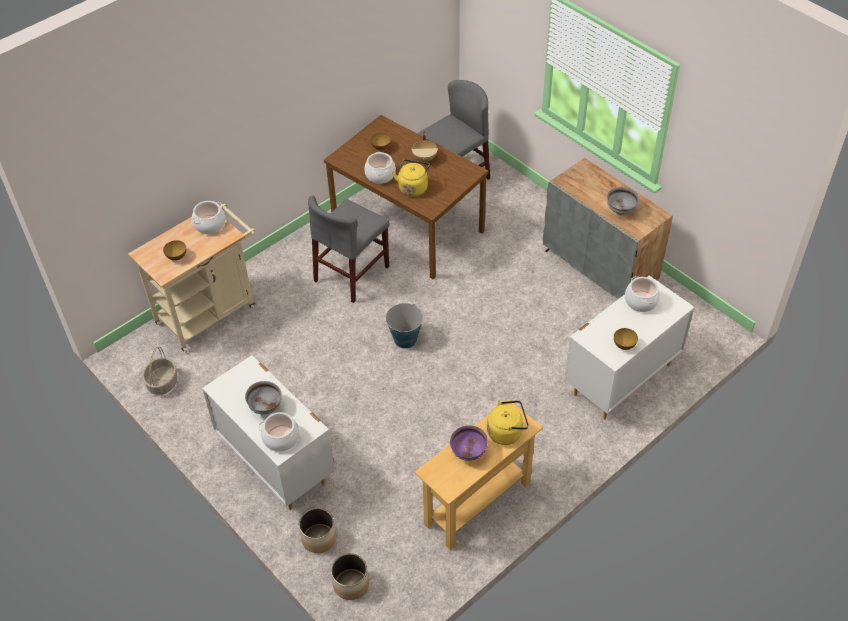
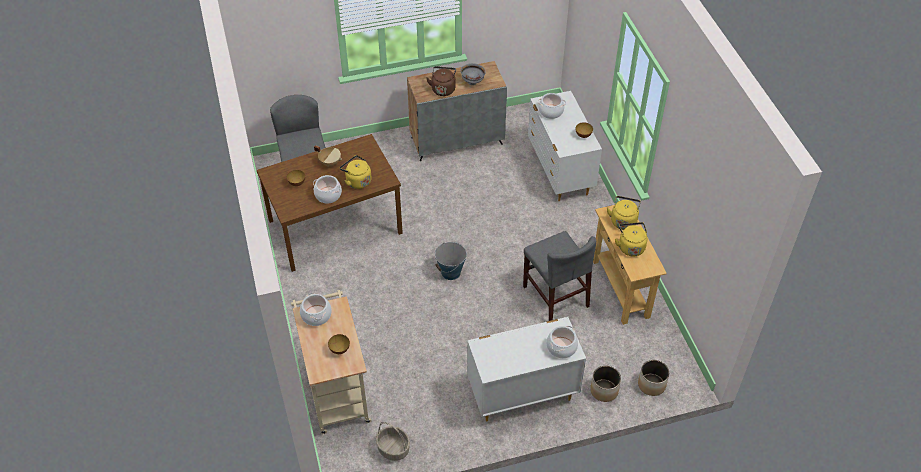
camera: 65 degrees left, 0 degrees up
(266, 407) = (526, 347): grey bowl -> none
(351, 274) = (361, 280): grey chair -> grey chair (555, 296)
(469, 453) = (630, 246): purple bowl -> yellow kettle
(589, 192) = (443, 89): none -> brown kettle

